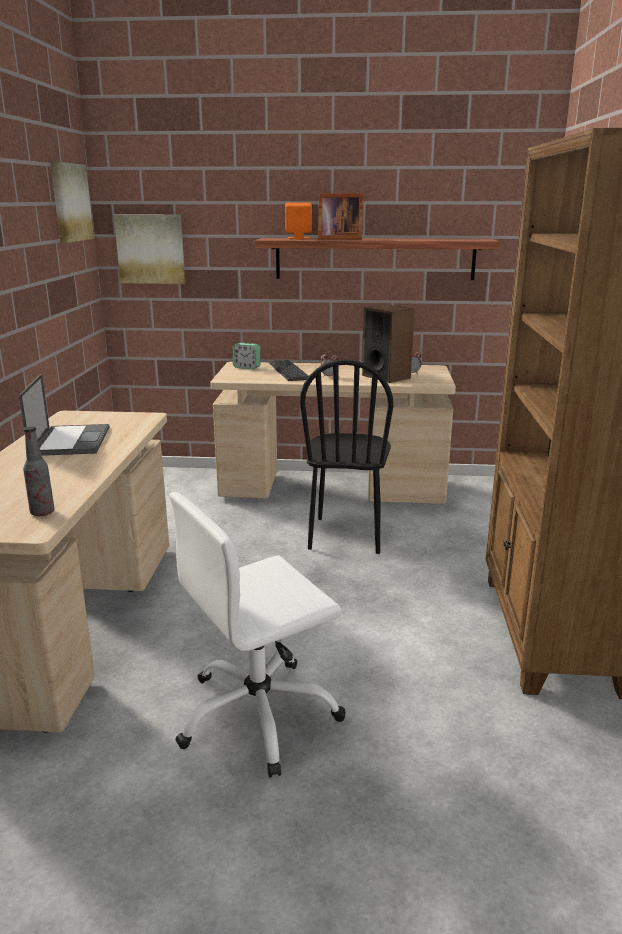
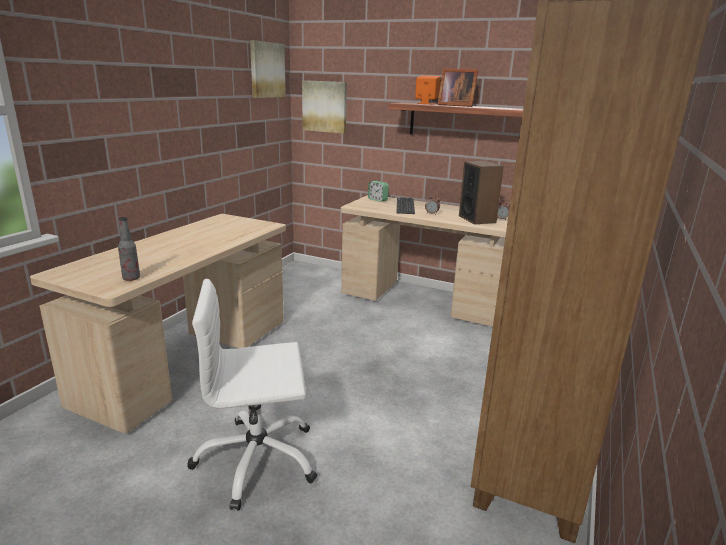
camera: 20 degrees right, 0 degrees up
(70, 440) = (204, 234): laptop -> none
(346, 535) = (416, 340): black chair -> none

